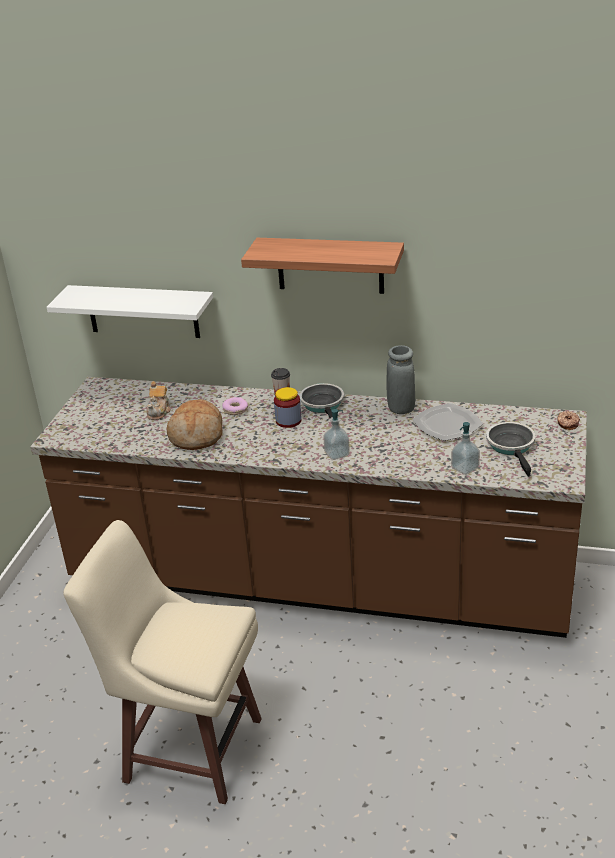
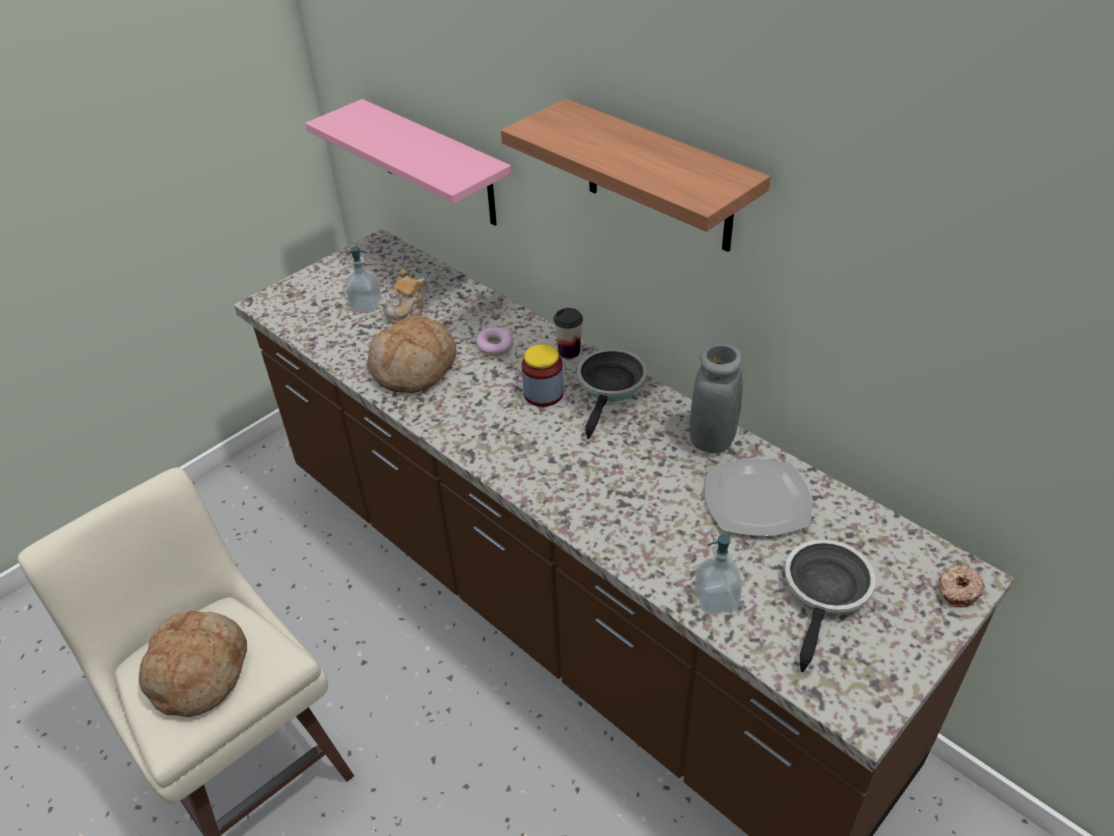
camera: 30 degrees right, 10 degrees up
(142, 311) = (436, 164): white shelf -> pink shelf
(188, 637) = (198, 671): none -> bread
(337, 454) = (556, 481): soap dispenser -> soap dispenser (366, 305)

